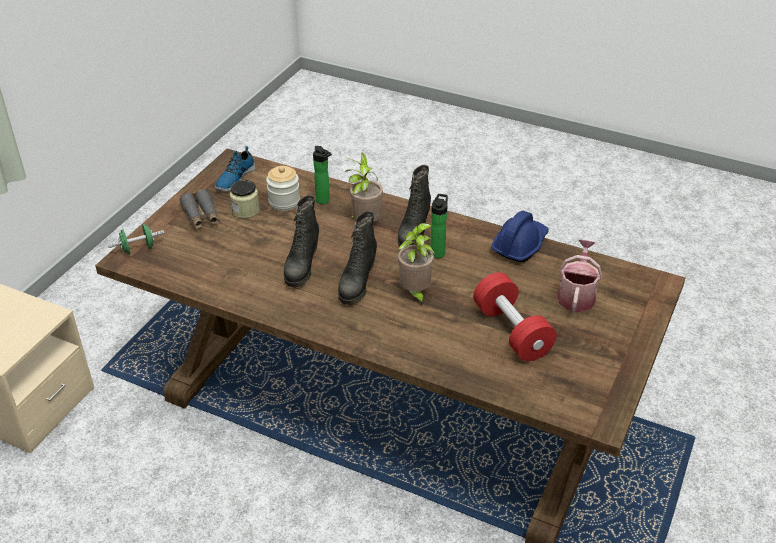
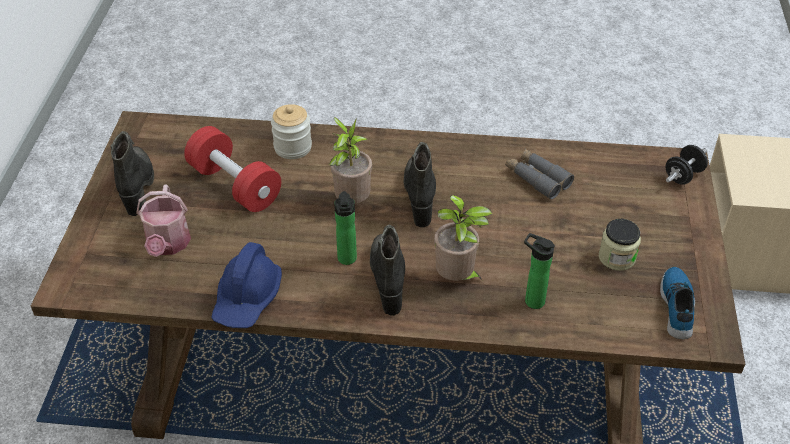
camera: 160 degrees right, 5 degrees up
(138, 249) = (683, 175): green dumbbell -> black dumbbell
(201, 216) = (661, 235): grey binoculars -> grey binoculars (537, 178)
(284, 202) = (580, 284): jar -> jar (293, 147)
(301, 266) = (492, 201): black boot -> black boot (137, 186)

